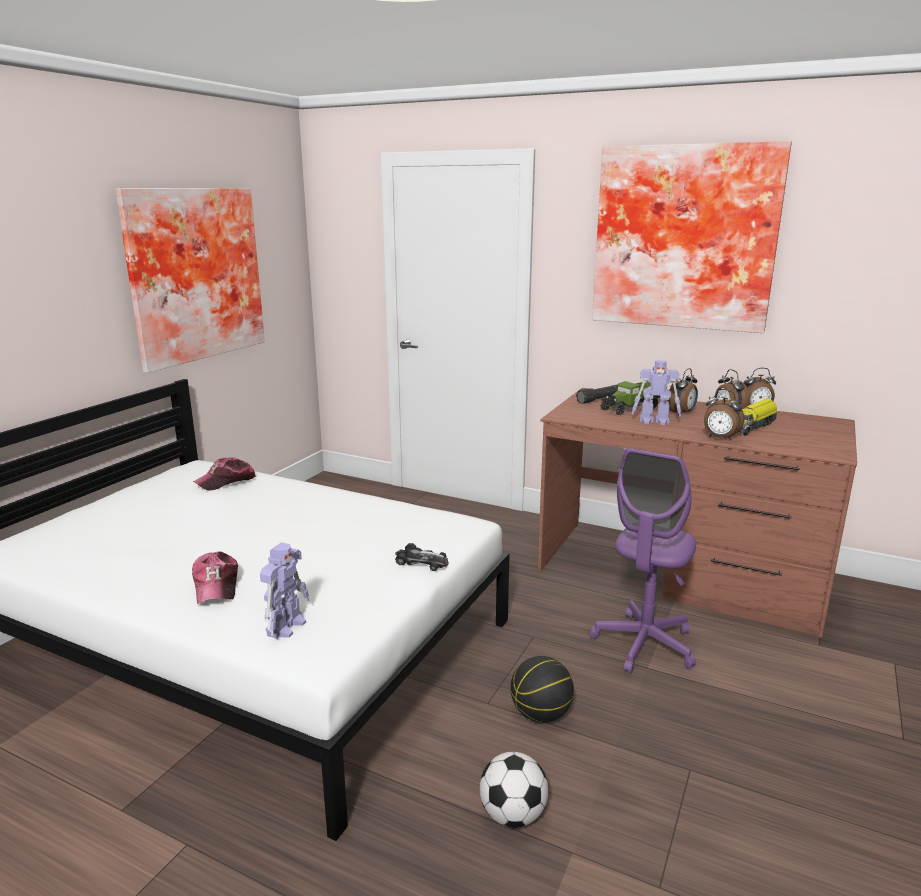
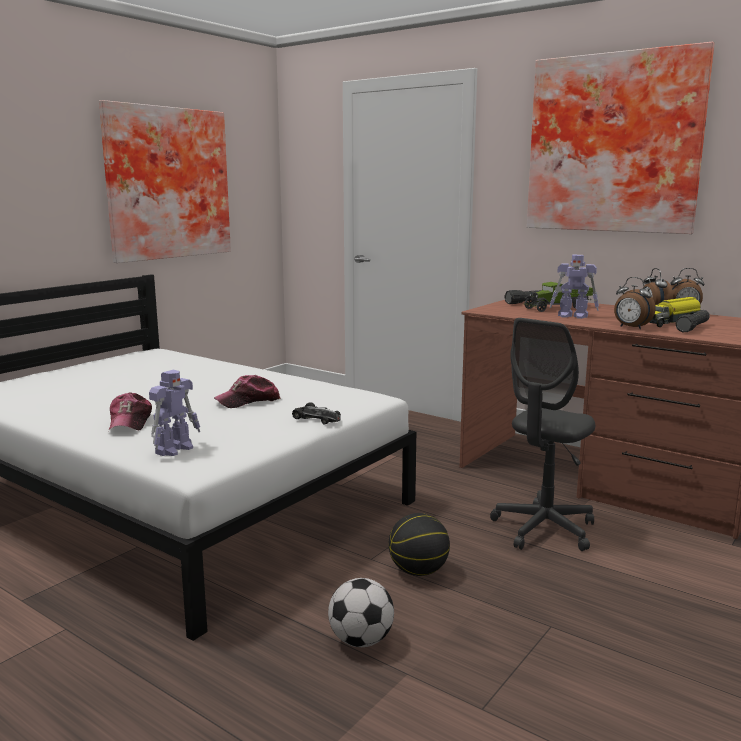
camera: 10 degrees right, 5 degrees down
(226, 481) = (173, 360): cap -> cap (248, 401)
(644, 644) = (544, 529): purple office chair -> grey office chair
(682, 413) = (605, 312): alarm clock -> none
(776, 435) = (692, 328): none -> black flashlight

